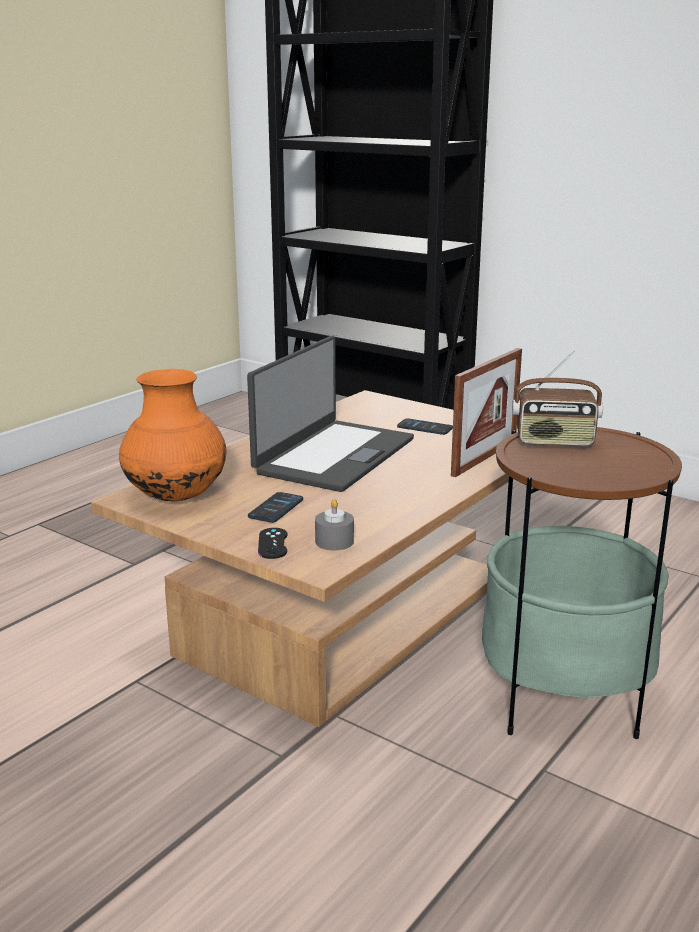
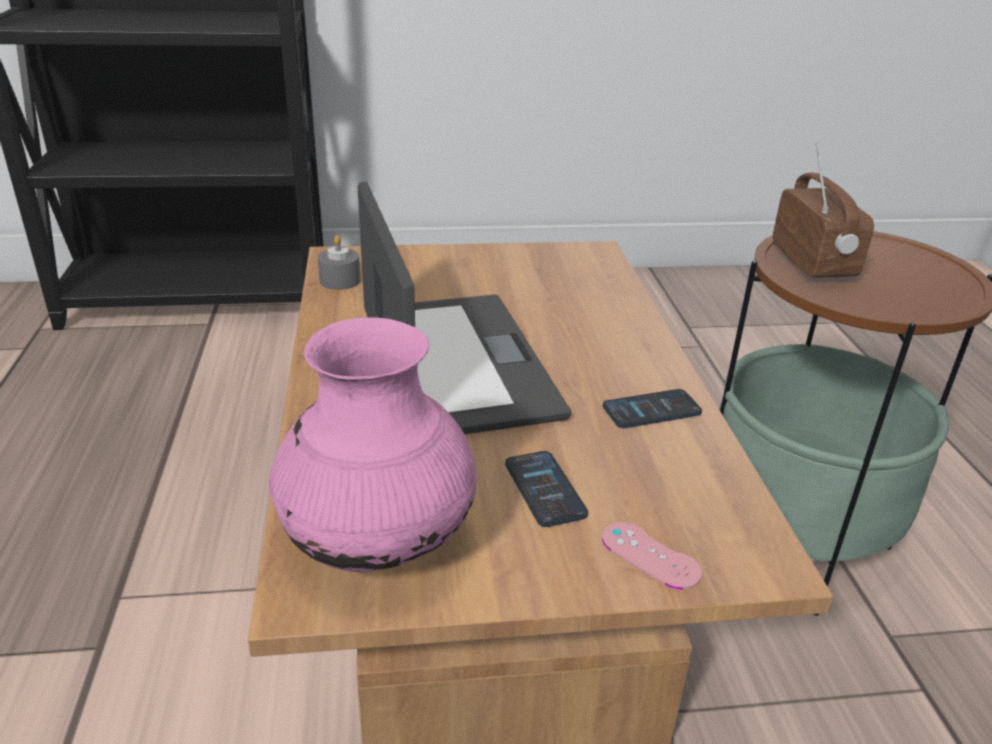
camera: 45 degrees left, 10 degrees up
(177, 497) = (379, 545): orange vase -> pink vase
(273, 543) = (650, 555): black game controller -> pink game controller
(334, 541) = (702, 506): grey candle -> grey candle (340, 280)
(425, 428) = (477, 280): phone -> phone (651, 410)
(484, 458) = (607, 300): picture frame -> none
(554, 441) = (814, 263): radio -> radio turned 60 degrees counterclockwise

